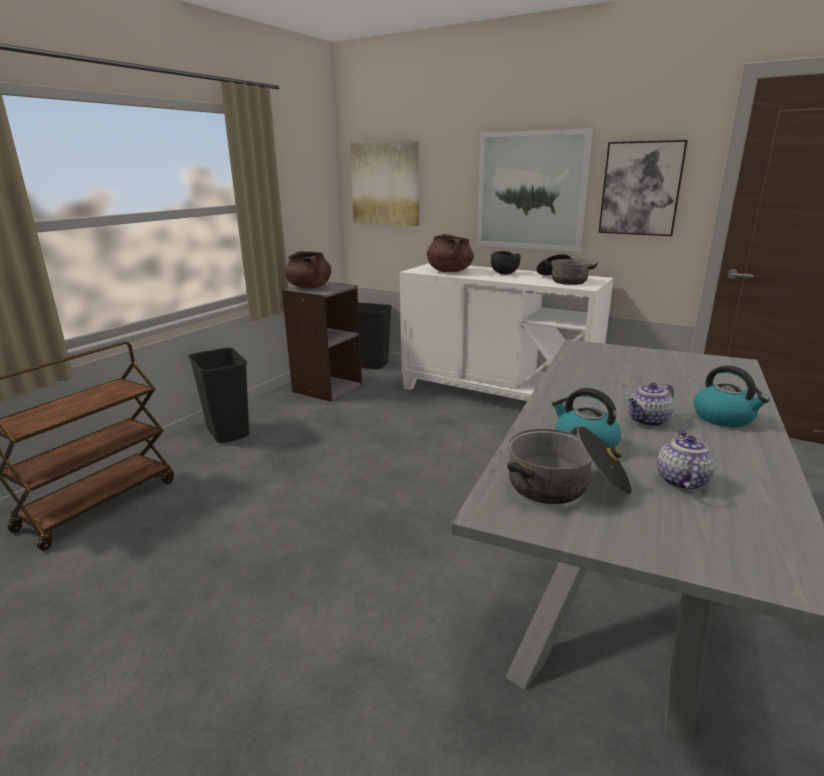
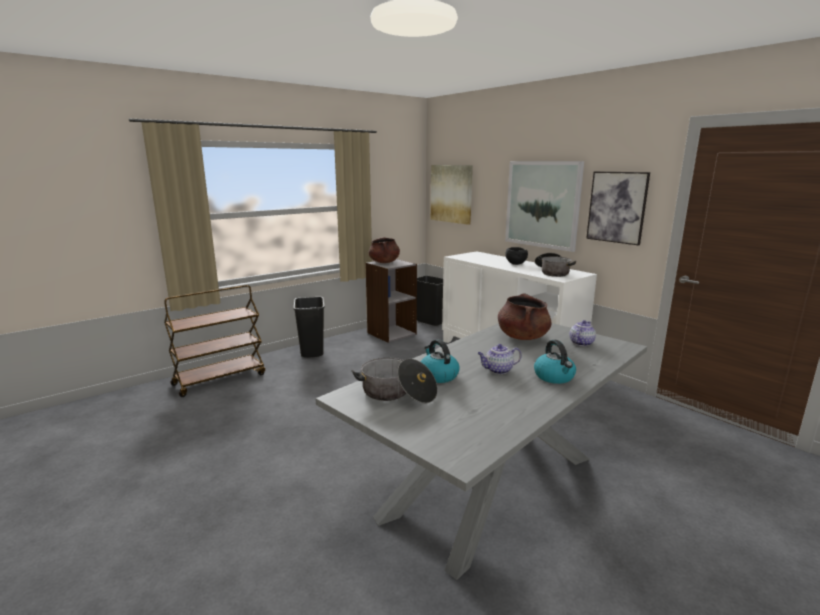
camera: 20 degrees right, 5 degrees down
(449, 271) = (478, 259): brown cooking pot -> brown cooking pot (522, 337)
(681, 480) = (468, 403): teapot -> teapot (581, 343)

